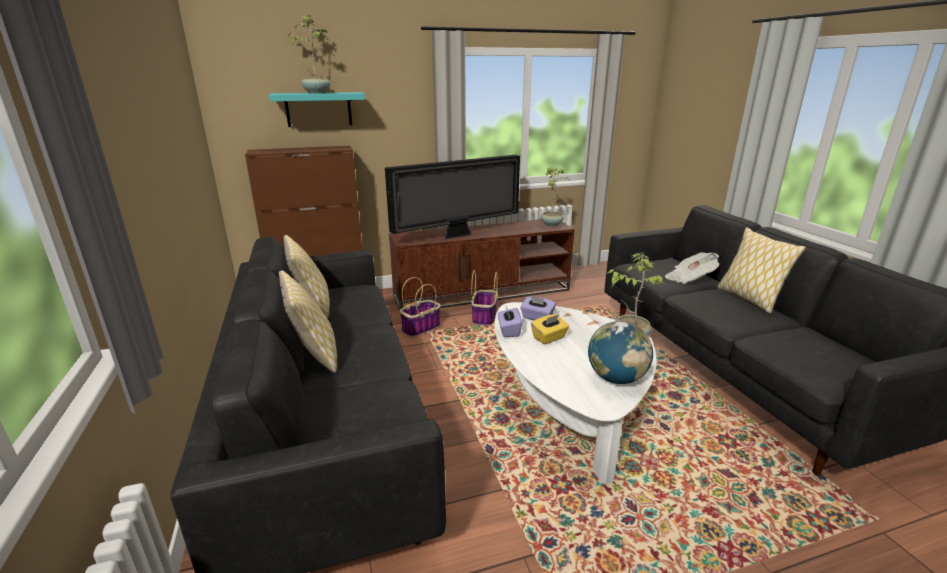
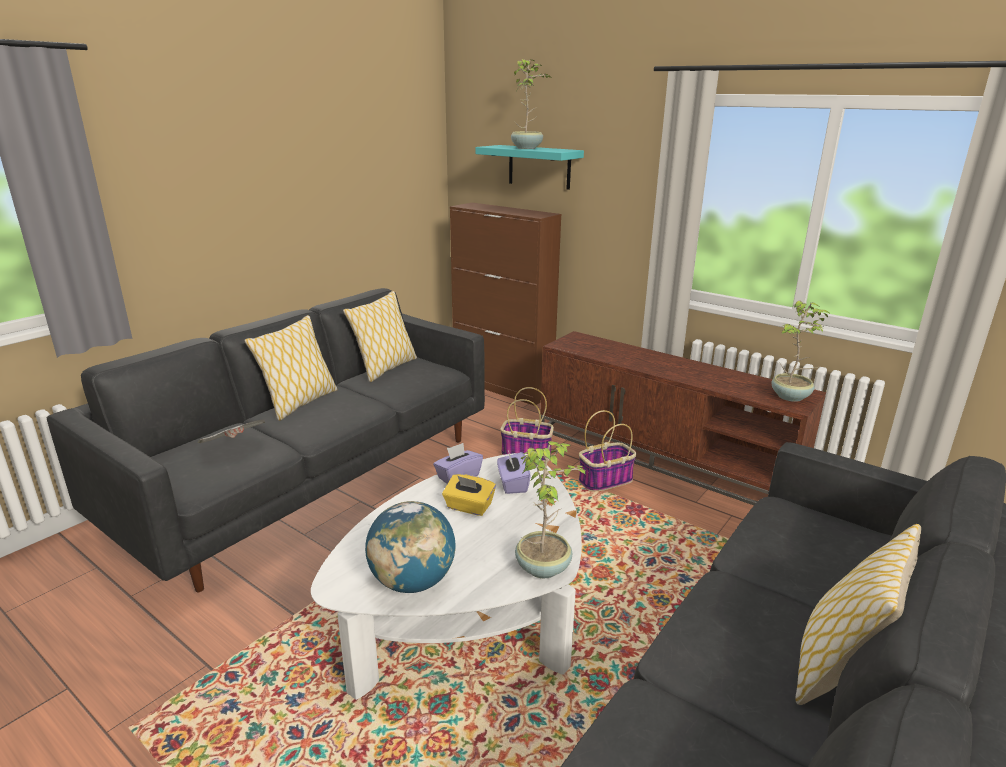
camera: 55 degrees right, 0 degrees up
(458, 235) = (631, 360): television -> none
(689, 279) = (822, 576): newspaper -> newspaper (234, 448)

